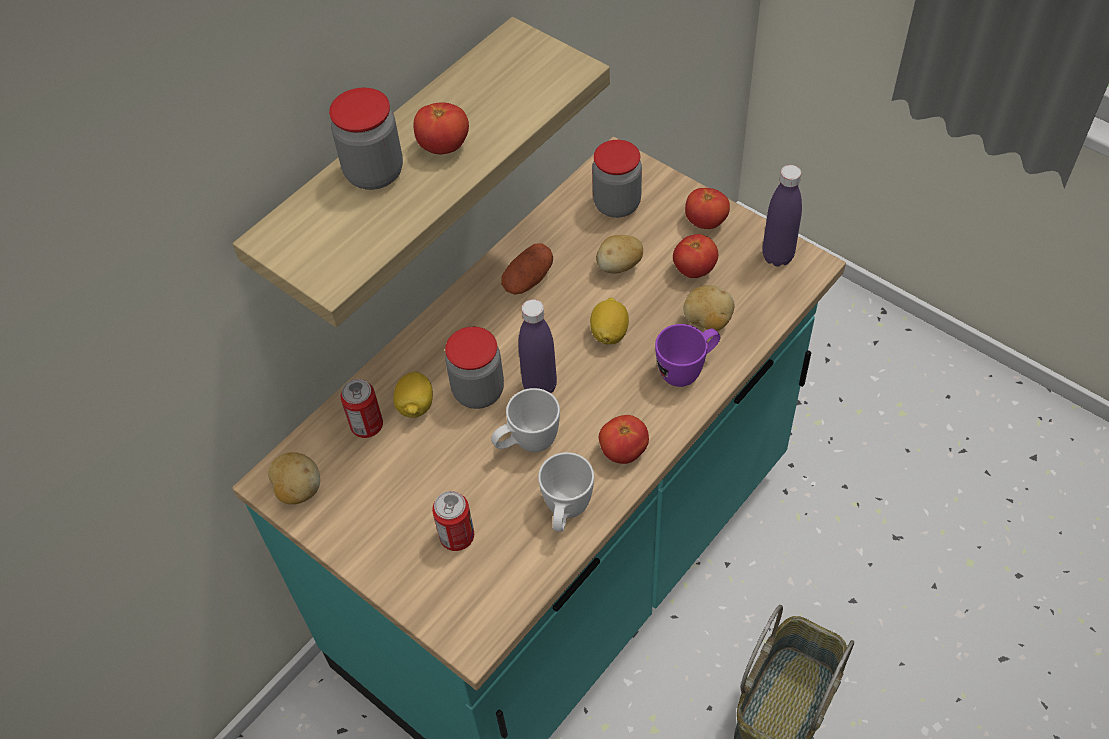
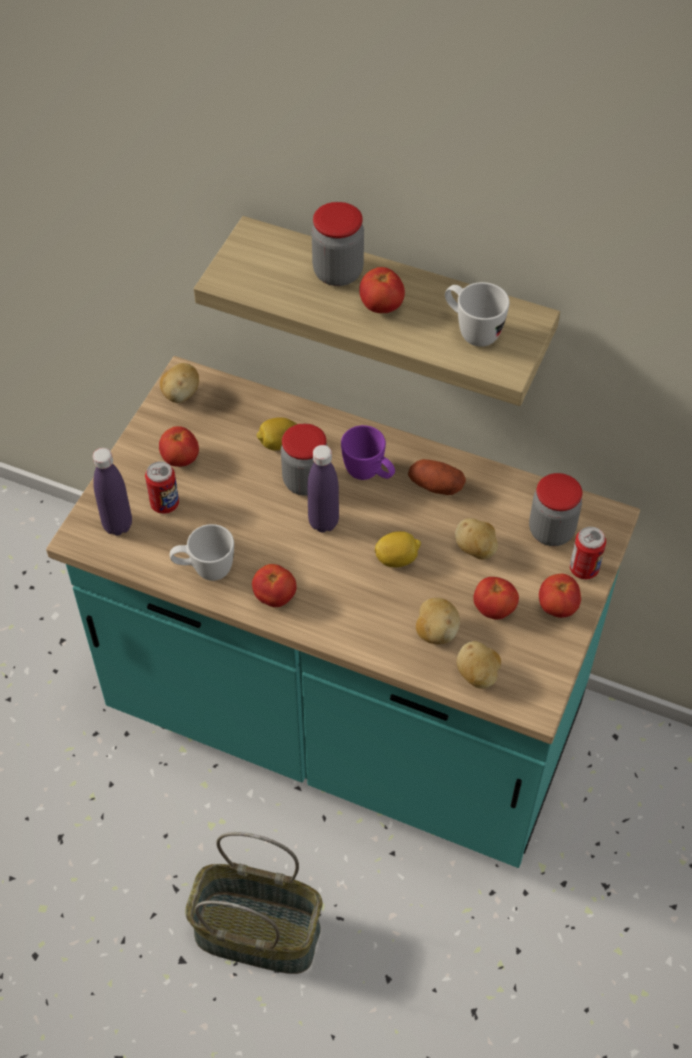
camera: 70 degrees right, 0 degrees up
(367, 426) = (250, 418): can -> can (584, 569)
(397, 508) = (180, 459): none -> tomato
(527, 444) = (263, 527): white mug -> white mug (471, 331)
(687, 370) = (375, 626): purple mug -> purple mug (369, 474)
(766, 300) = (478, 675): none -> potato
(777, 256) = (536, 675): purple bottle -> purple bottle (117, 525)

